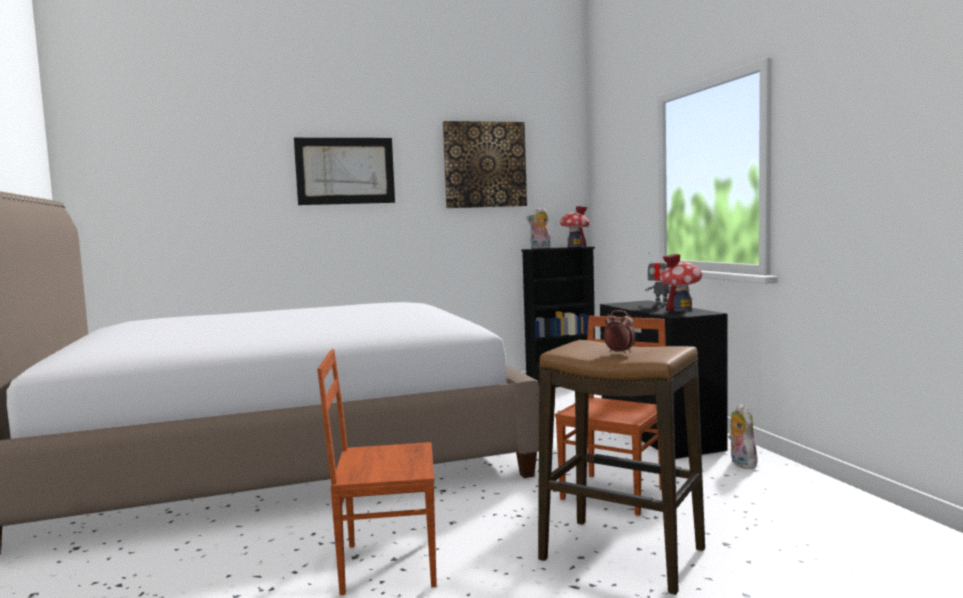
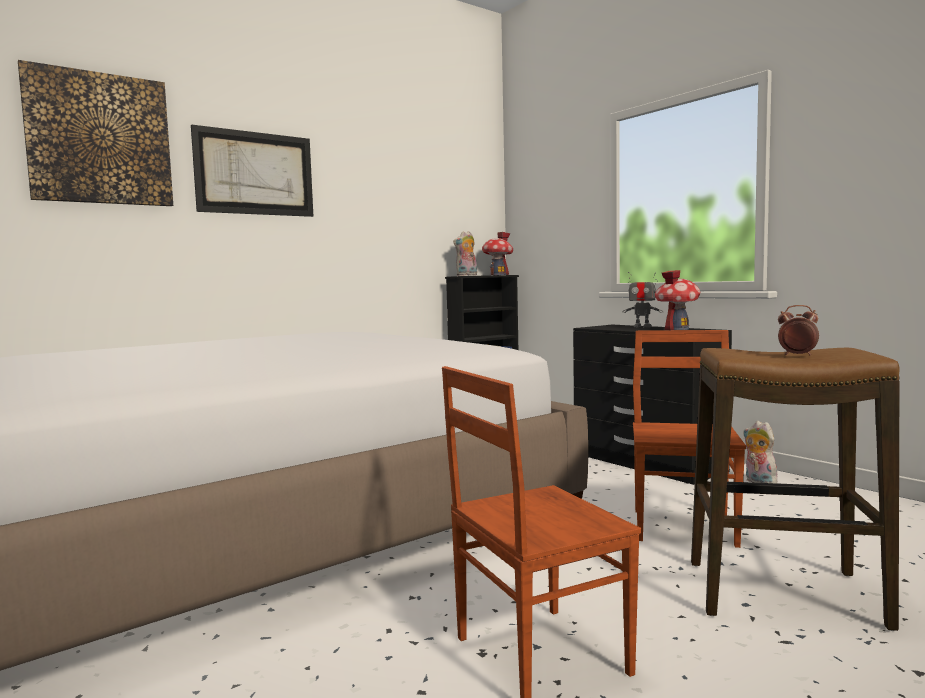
camera: 20 degrees left, 0 degrees up
(485, 165) = (407, 180): picture -> picture (100, 139)

